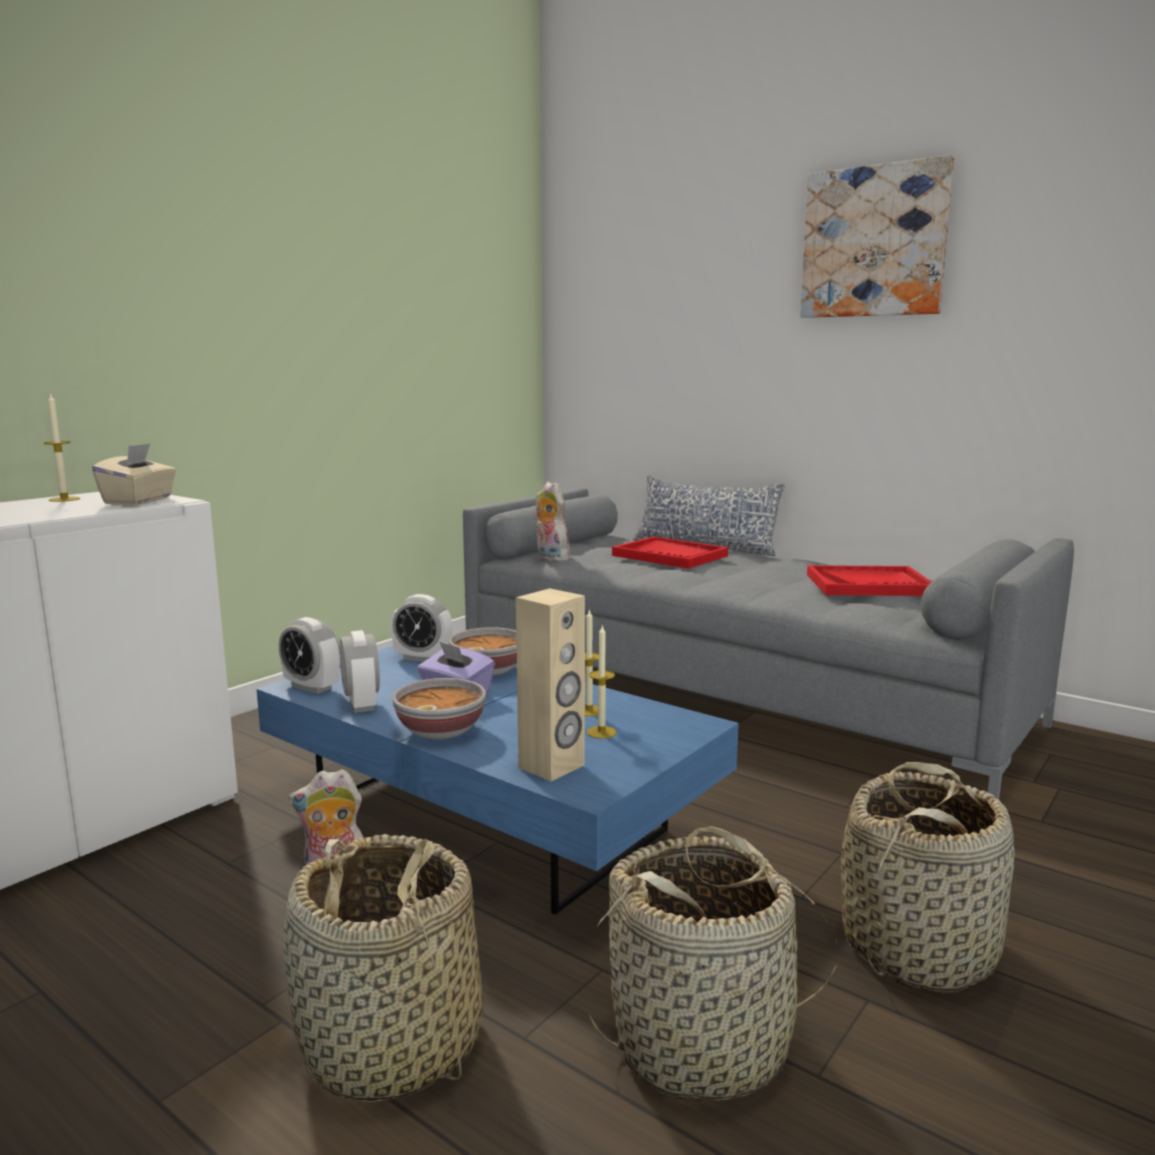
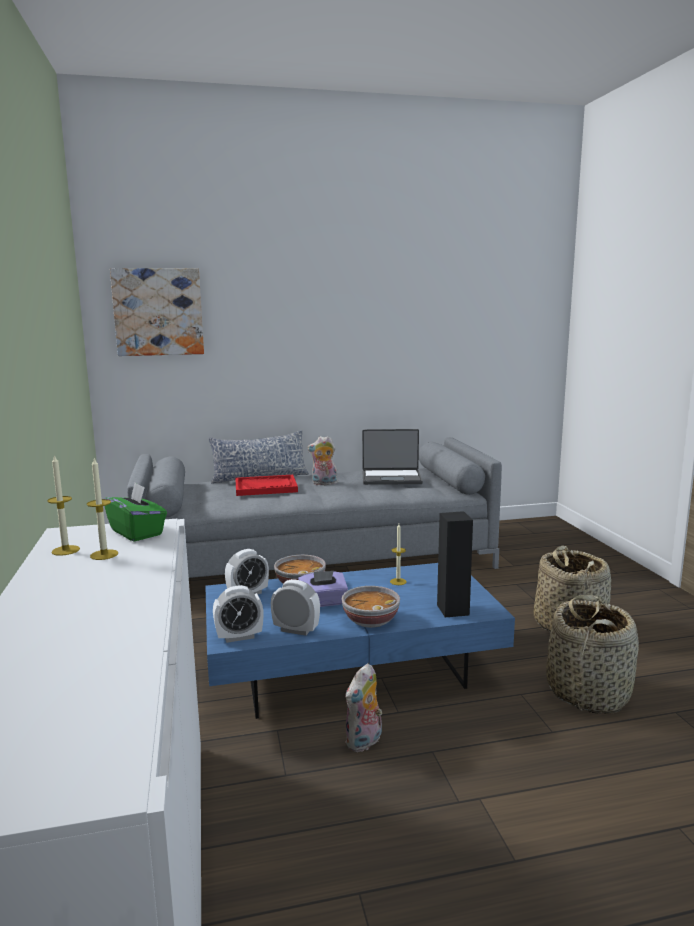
camera: 50 degrees left, 0 degrees up
(139, 501) = (137, 532): beige tissue box -> green tissue box
(392, 1045) = (529, 769): basket -> none
(550, 558) = (204, 507): plush toy -> plush toy (324, 484)
(552, 766) = (453, 610): beige speaker -> black speaker
(601, 732) = (428, 588): candle -> candle (104, 554)
(868, 585) = (391, 478): red tray -> laptop
(874, 242) = (340, 289): picture -> picture (158, 312)

